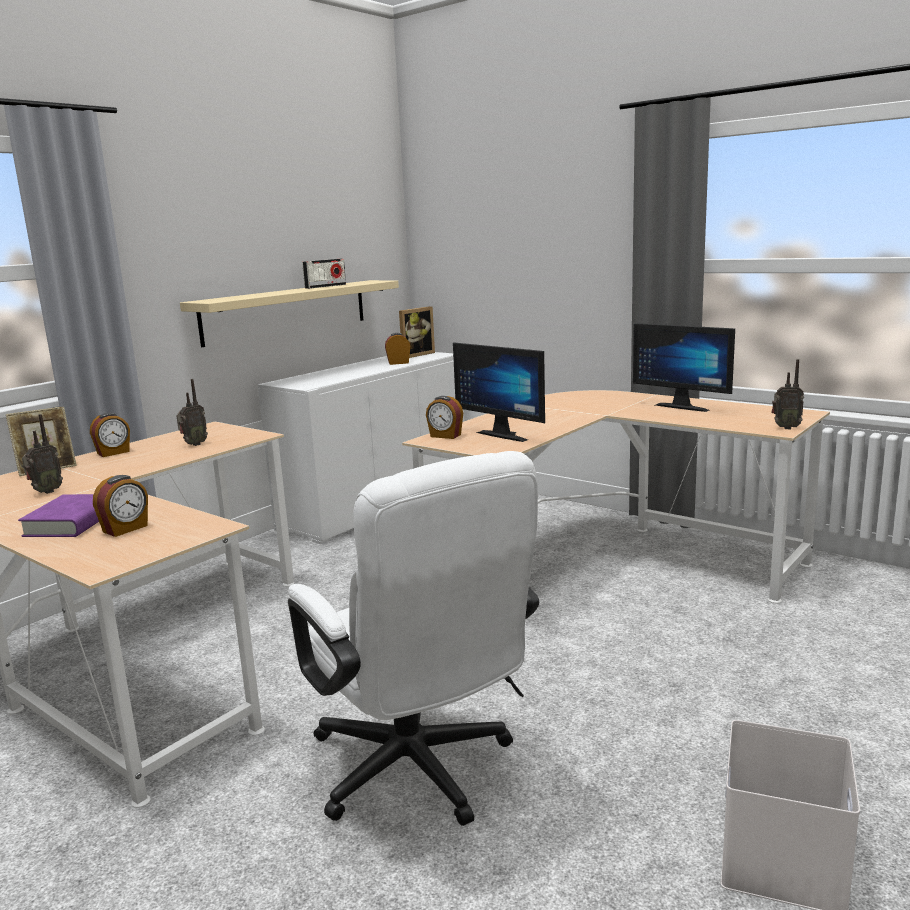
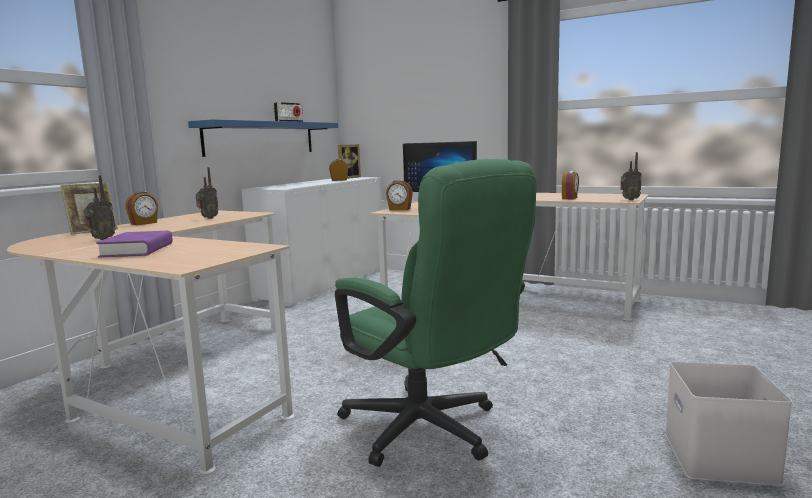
camera: 10 degrees left, 5 degrees down
(126, 529) = (187, 250): alarm clock -> alarm clock (570, 198)
(287, 311) = (261, 138): beige shelf -> blue shelf
(420, 774) = (431, 432): white office chair -> green office chair
(684, 406) = (552, 195): monitor -> none

